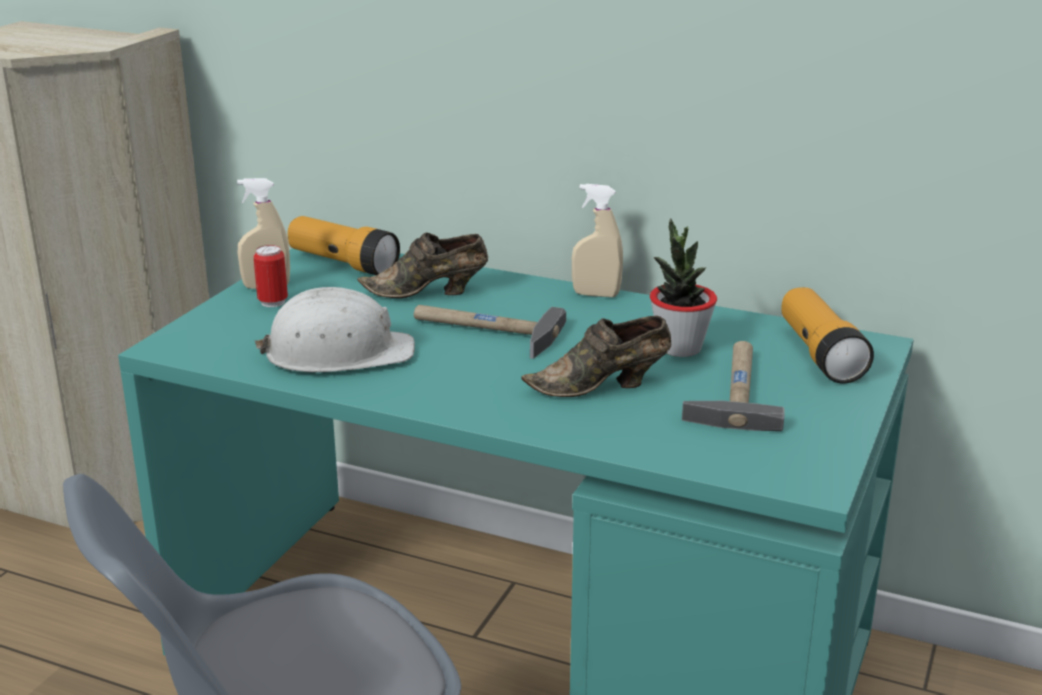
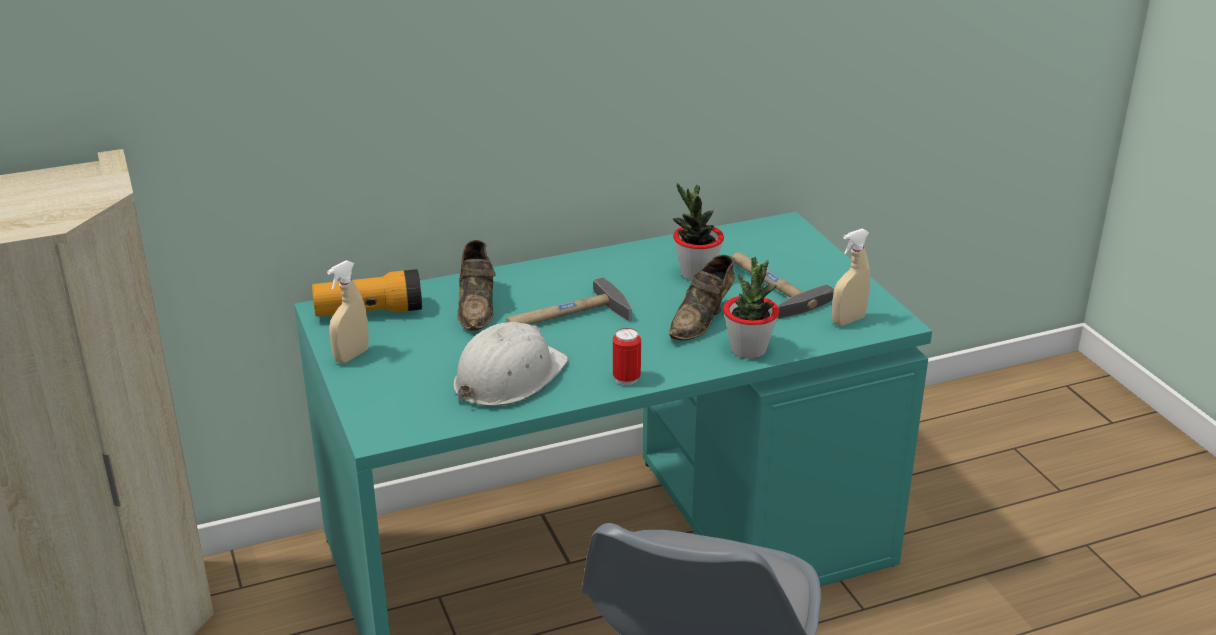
camera: 45 degrees left, 5 degrees up
(273, 302) = (383, 365): can -> can (626, 379)
(429, 293) = (477, 307): brown shoe -> brown shoe turned 45 degrees counterclockwise
(591, 432) = (748, 350): none -> potted plant
(596, 294) = (583, 259): beige spray bottle -> beige spray bottle (848, 320)
(820, 354) = (771, 243): flashlight -> none

